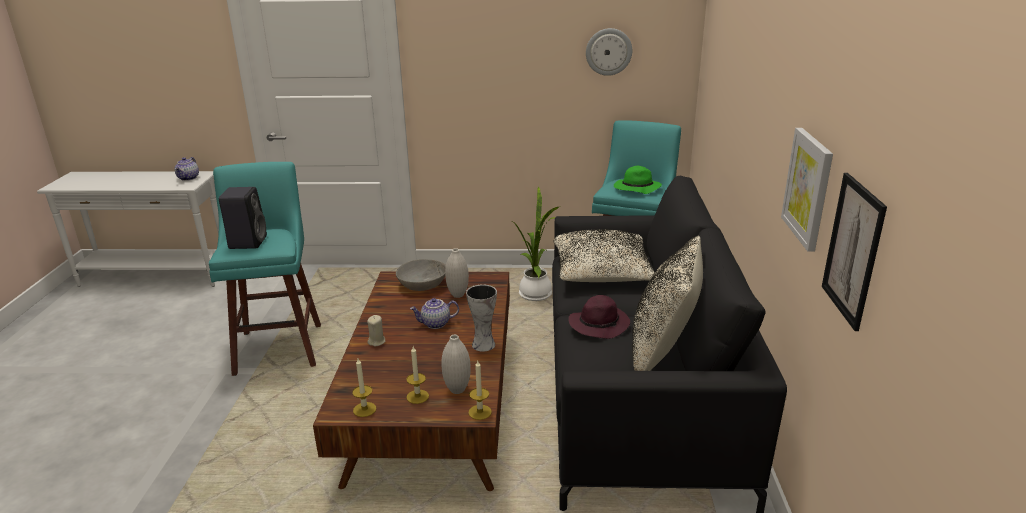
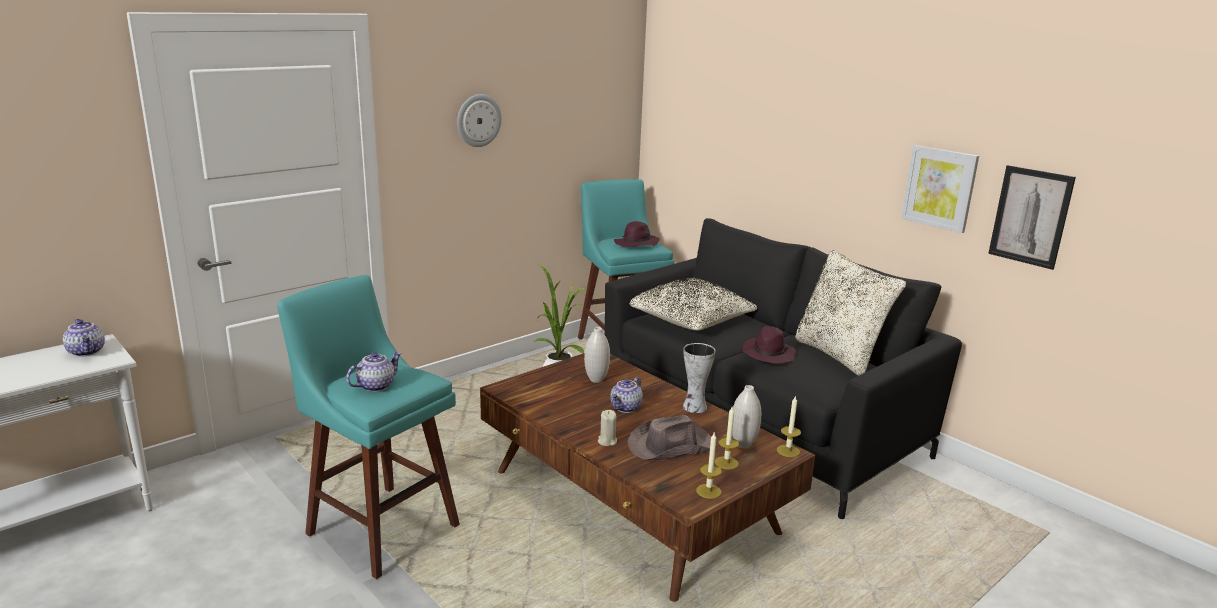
camera: 45 degrees left, 5 degrees down
(248, 242) = (376, 386): black speaker -> teapot
(407, 364) = (670, 446): none -> brown hat
(422, 284) = (547, 383): grey bowl -> none
(608, 51) = (575, 113): wall clock -> wall clock (478, 120)
(636, 189) = (636, 244): green hat -> purple hat

